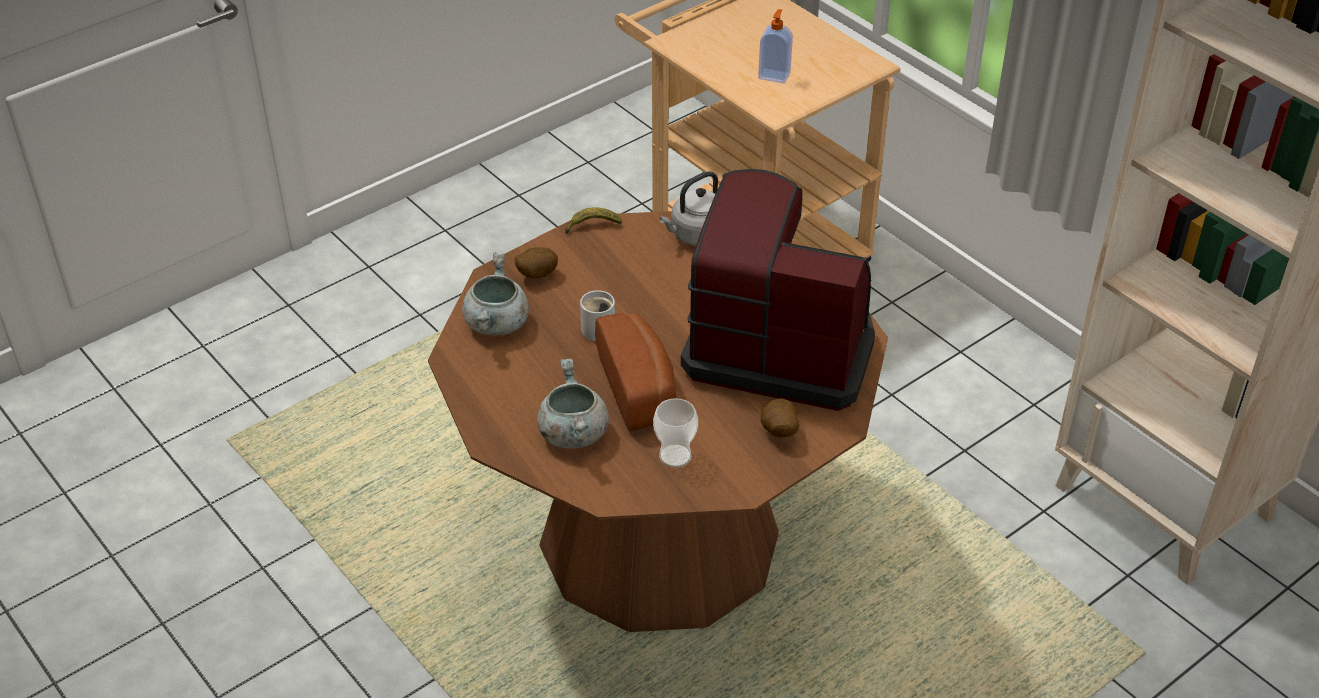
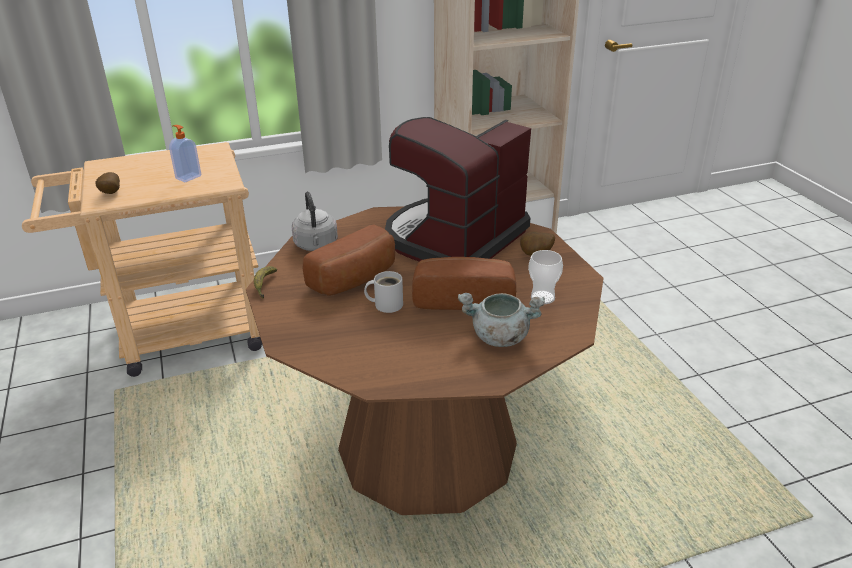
camera: 70 degrees left, 10 degrees down
(497, 324) = (348, 352): grey cooking pot -> none
(536, 275) = (301, 322): potato -> potato (110, 194)
(638, 290) = (356, 279): none -> bread

